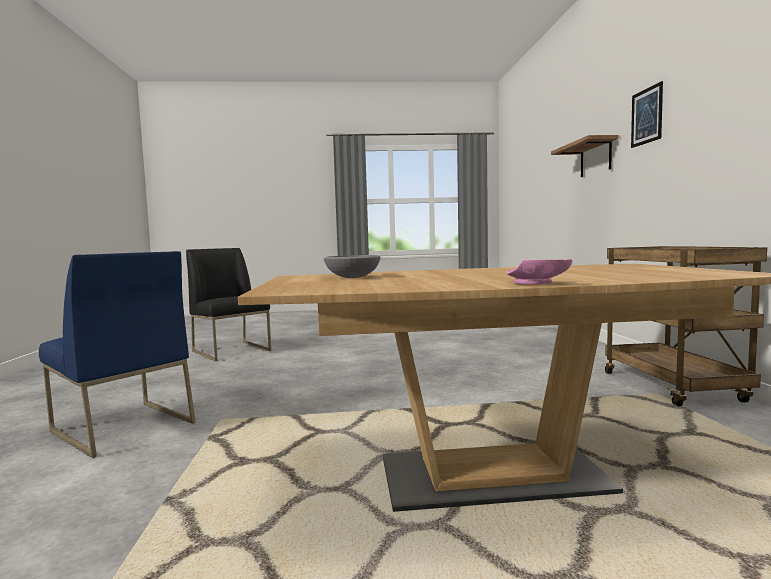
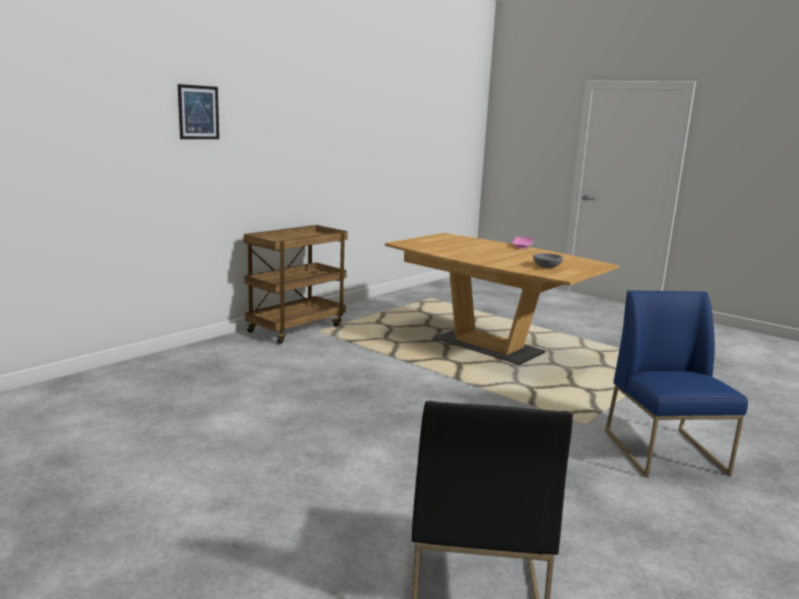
camera: 135 degrees left, 10 degrees up
(595, 158) = (110, 137): shelf -> none

